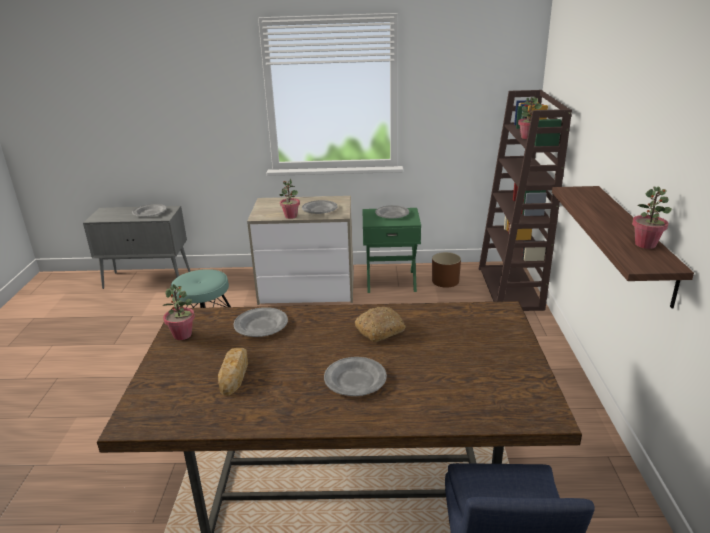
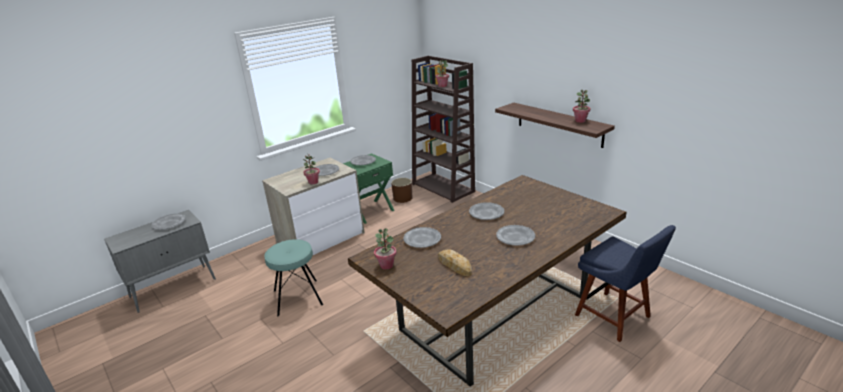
camera: 40 degrees left, 0 degrees up
(380, 330) = (486, 213): bread -> grey plate

